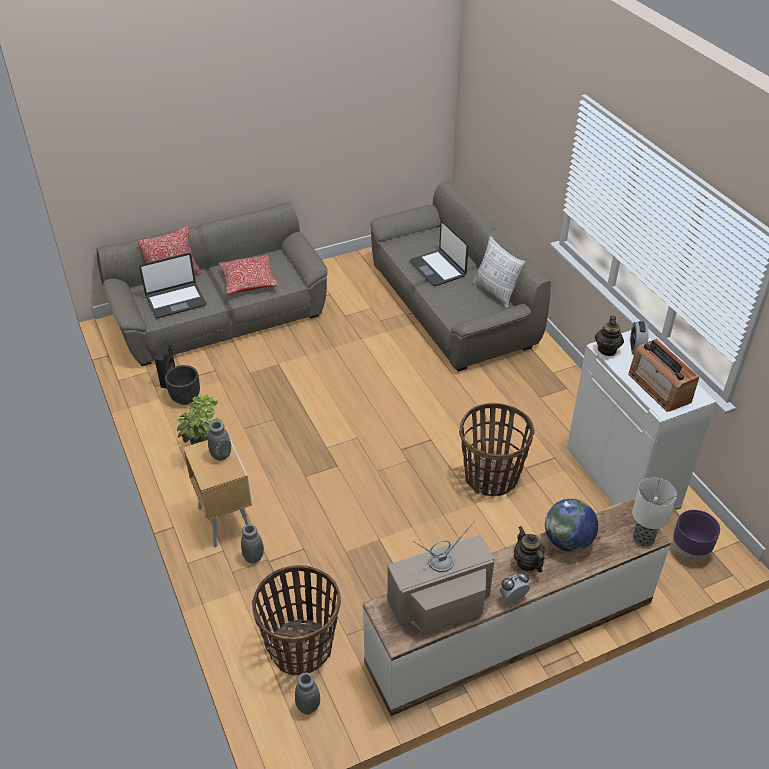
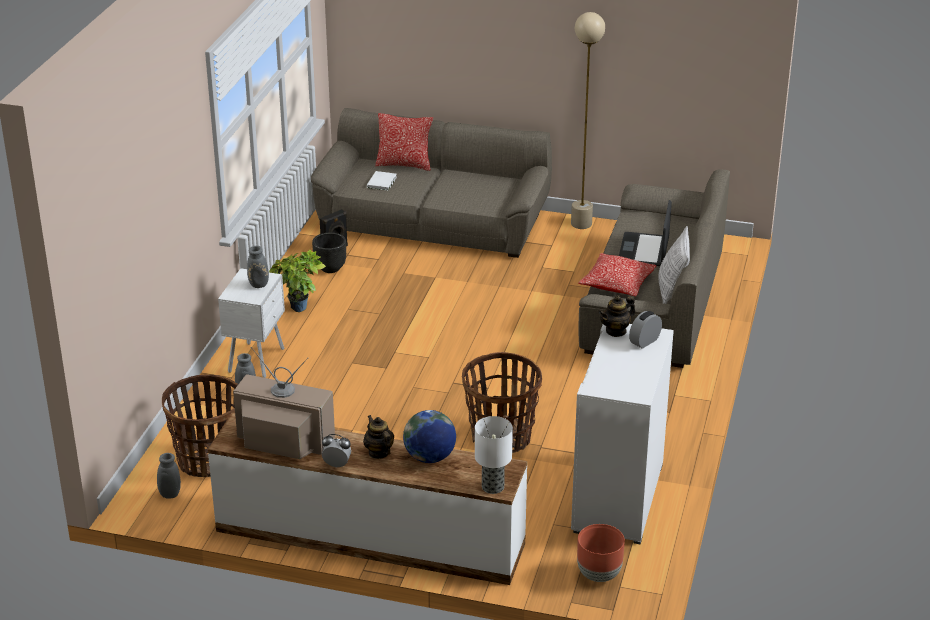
camera: 40 degrees right, 10 degrees down
(175, 301) = (382, 182): laptop -> white book
(226, 520) = (257, 360): brown nightstand -> white nightstand
(249, 282) = (460, 192): pillow -> pillow (617, 284)
(329, 266) = (581, 224): none -> beige floor lamp
(527, 562) = (379, 452): teapot -> teapot turned 45 degrees counterclockwise
(659, 388) = (615, 374): radio -> none
(689, 551) = (598, 574): purple planter -> brown planter

